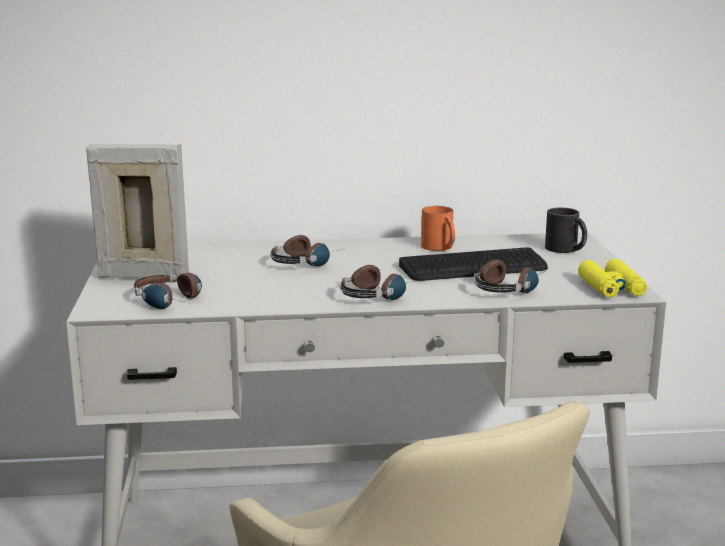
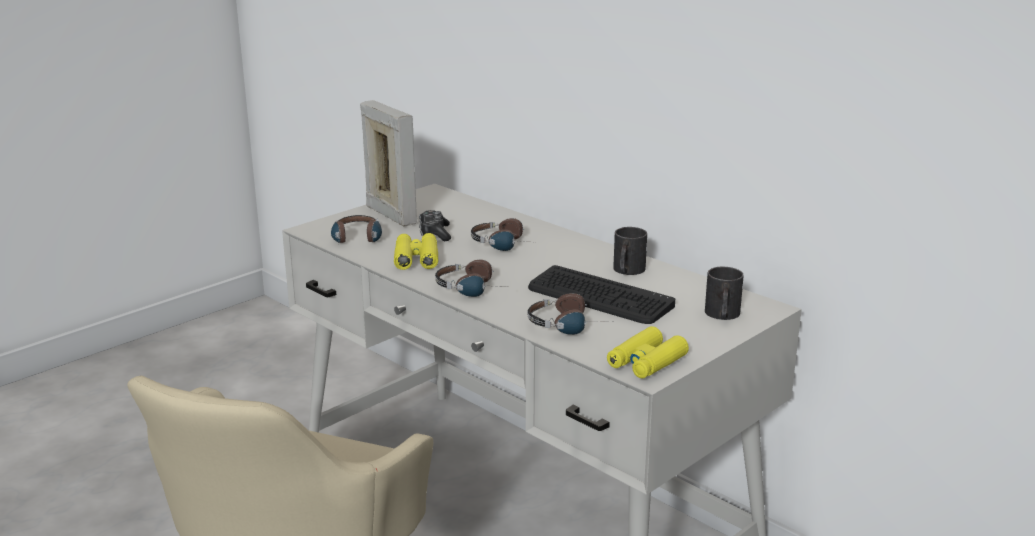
camera: 50 degrees right, 5 degrees up
(227, 274) = (435, 233): none -> game controller
(269, 294) = (416, 258): none -> yellow binoculars
(440, 248) = (627, 271): orange mug -> black mug

